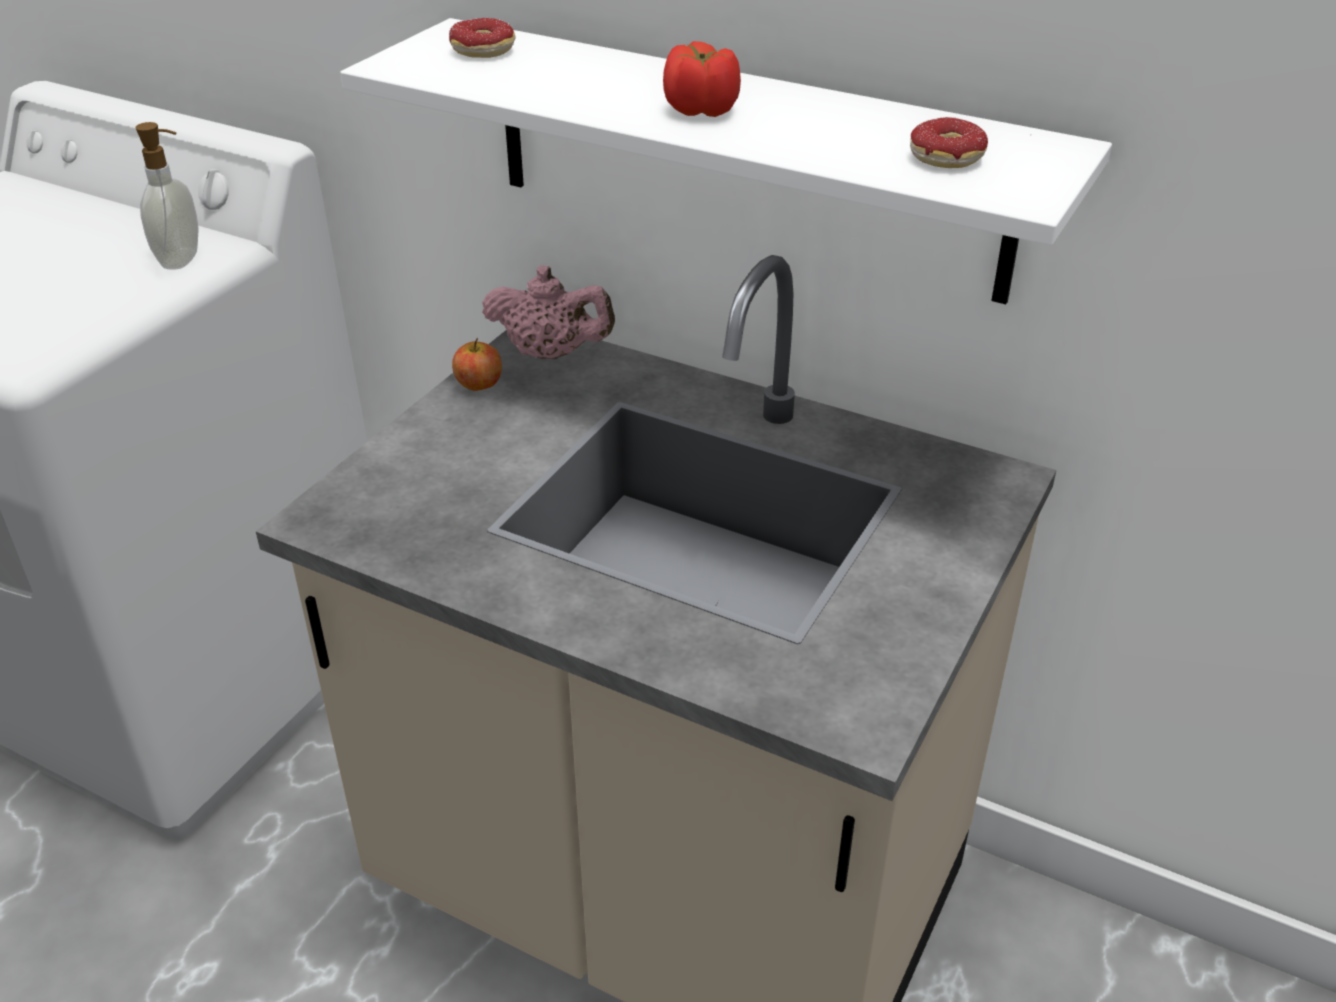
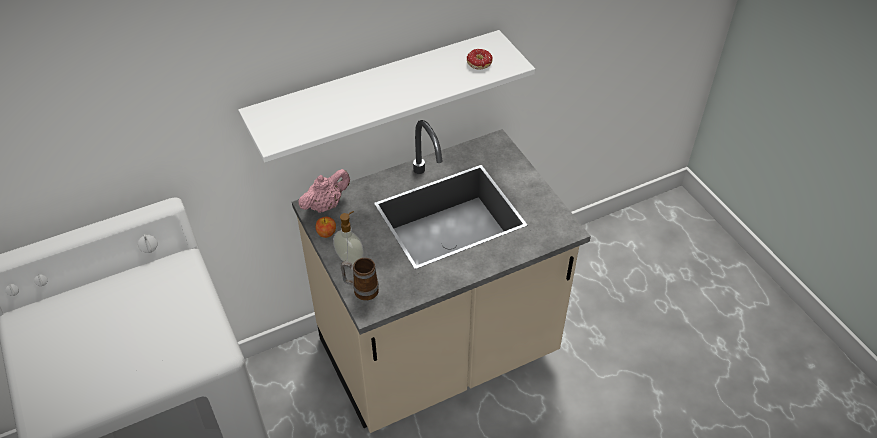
camera: 55 degrees left, 10 degrees up
(182, 260) = (180, 277): soap dispenser -> soap dispenser (350, 258)
(363, 487) = (361, 290): none -> mug
(476, 54) = (287, 118): donut -> none
(701, 110) = (396, 91): tomato -> none

